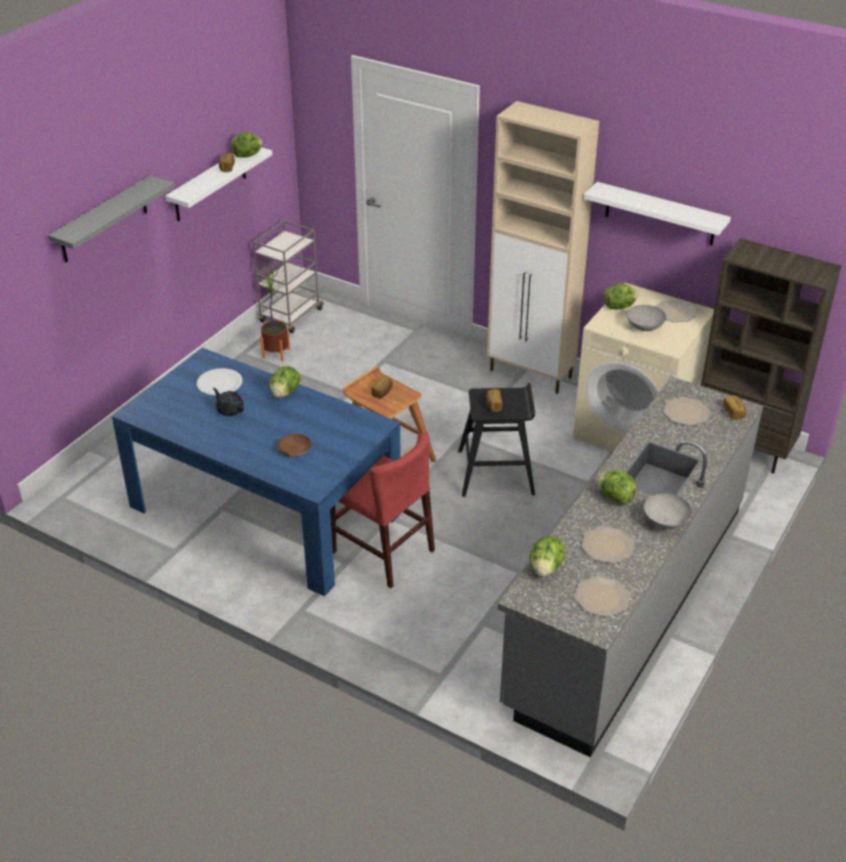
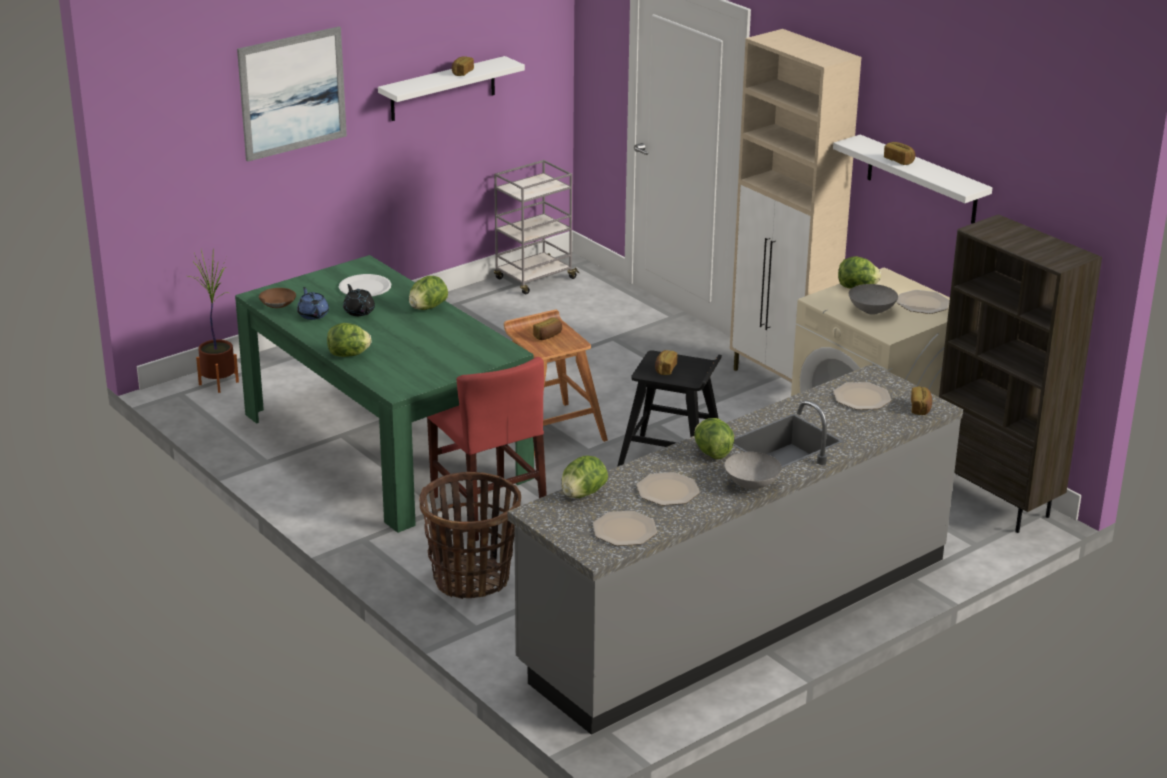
camera: 20 degrees right, 10 degrees down
(104, 220) = (292, 93): grey shelf -> picture
(193, 422) = (313, 314): none -> blue teapot
(248, 155) = (494, 65): lettuce -> lettuce (349, 354)
(264, 510) = (385, 445): blue dining table -> green dining table
(276, 353) = (494, 310): potted plant -> potted plant (219, 383)
(294, 450) = (401, 356): brown bowl -> brown bowl (277, 303)
(410, 628) = (471, 579): none -> basket
(645, 203) = (899, 160): none -> bread

